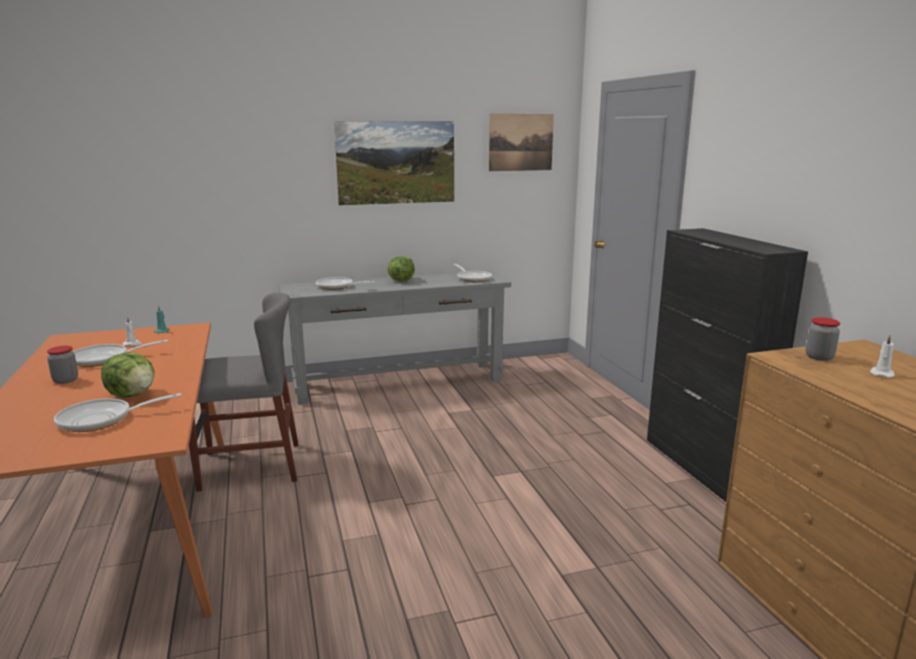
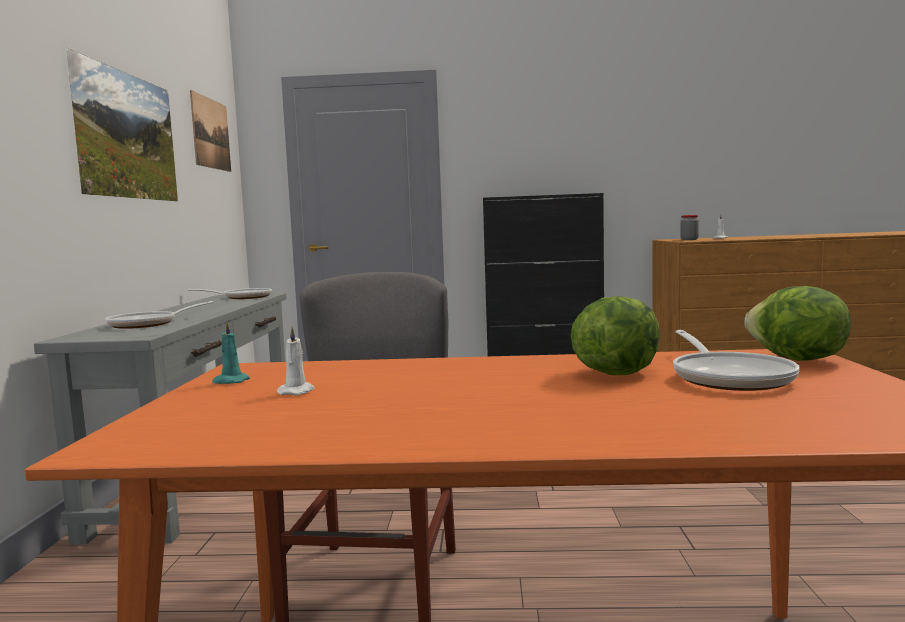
camera: 70 degrees left, 10 degrees down
(65, 380) = (508, 412): jar -> none
(105, 359) = (384, 400): frying pan -> none
(401, 280) = (185, 310): lettuce -> lettuce (796, 360)

